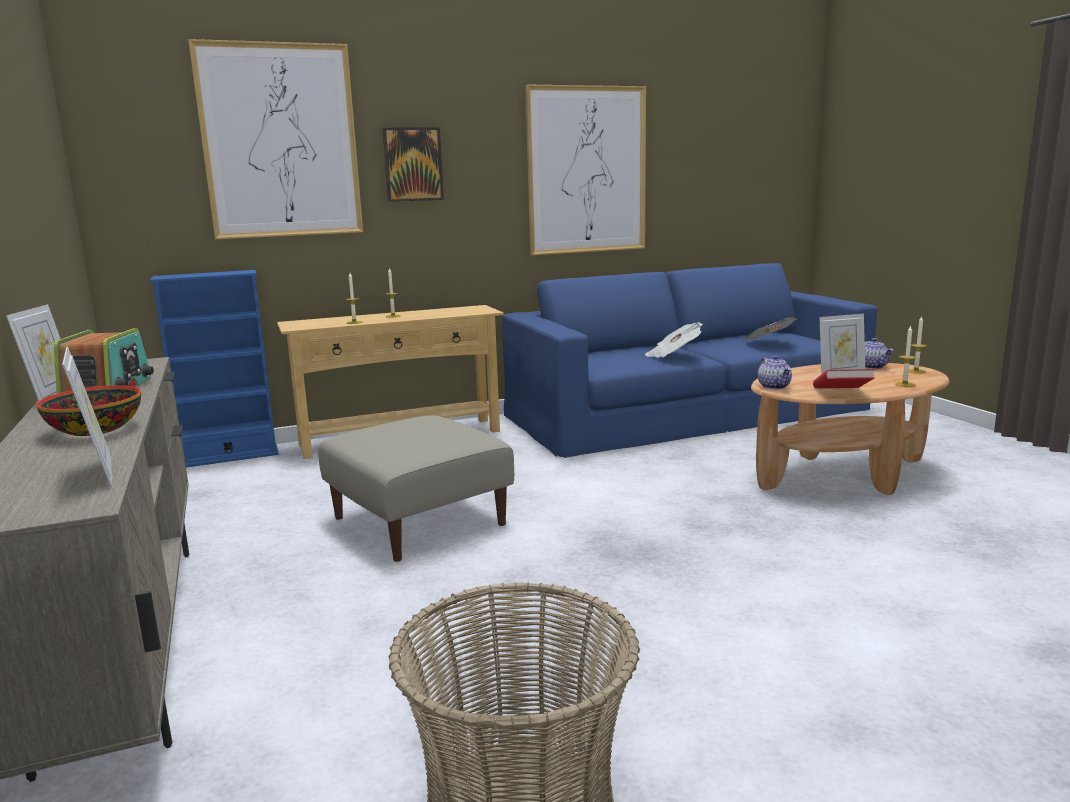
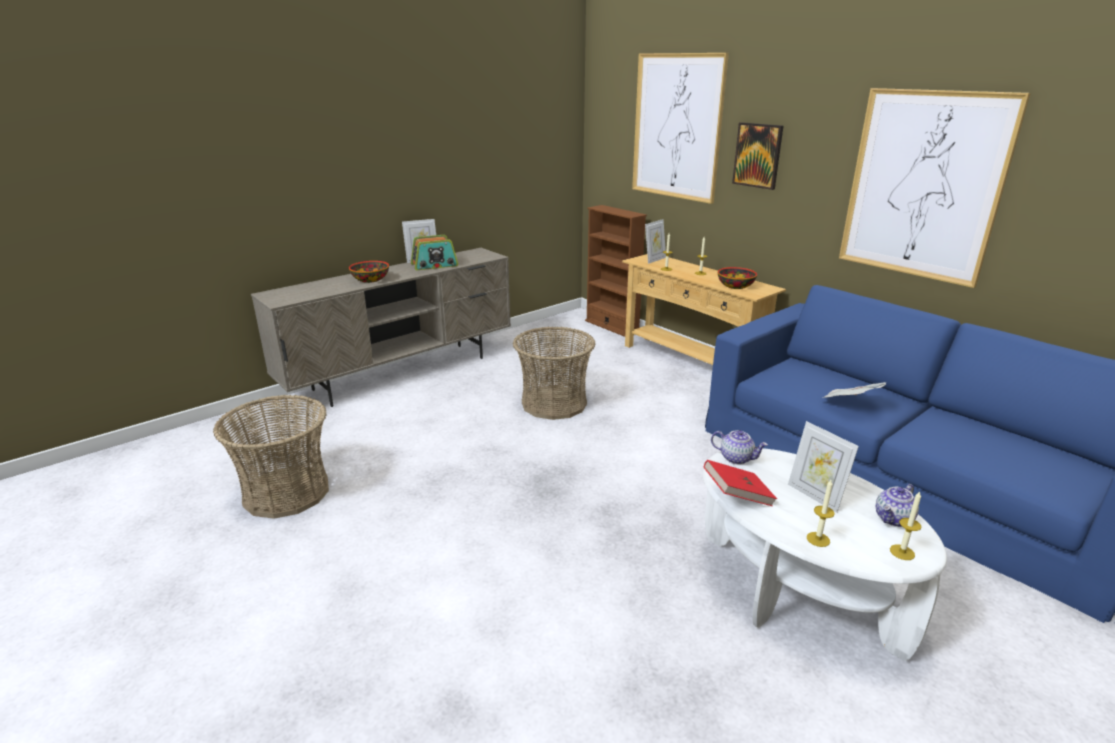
camera: 70 degrees right, 10 degrees up
(99, 473) = (313, 295): picture frame -> picture frame (654, 260)
(229, 456) = (612, 326): blue bookcase -> brown bookcase
(417, 521) = (554, 403): beige ottoman -> basket
(455, 312) = (736, 286): none -> bowl
(768, 343) = (989, 453): newspaper -> none
(774, 386) = (736, 458): teapot -> teapot turned 120 degrees counterclockwise
(842, 474) = (795, 592): brown coffee table -> white coffee table

